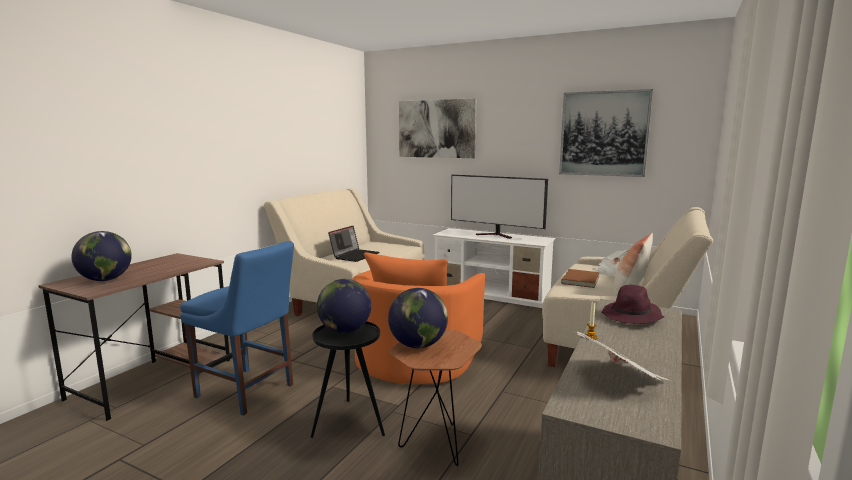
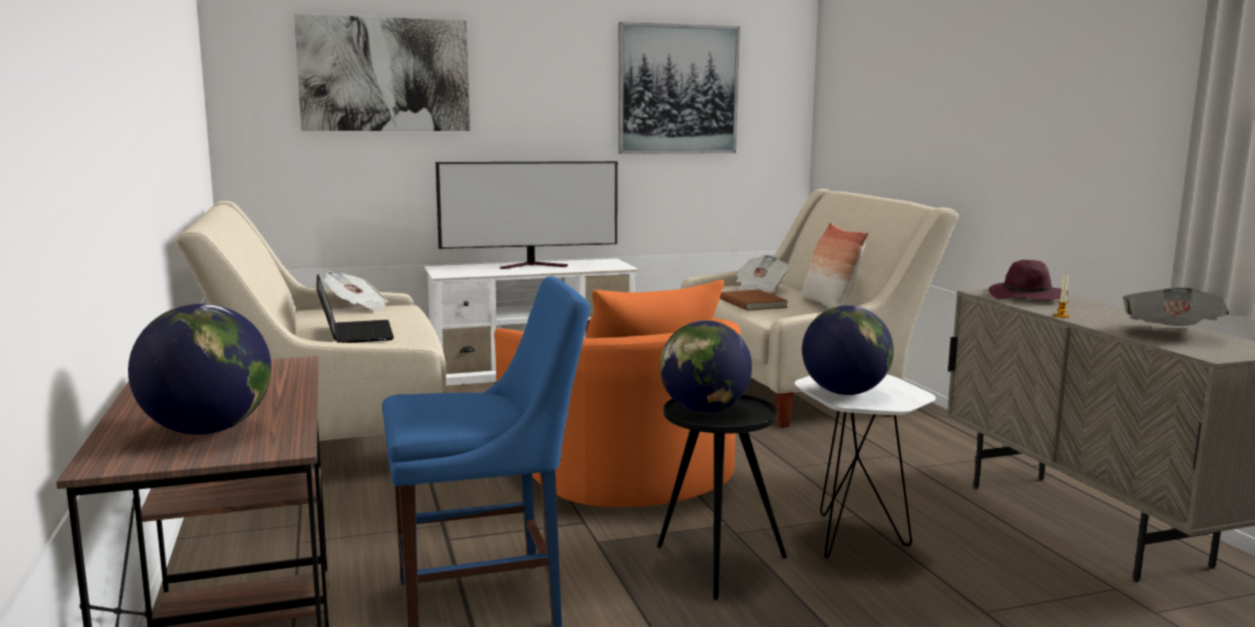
camera: 45 degrees left, 0 degrees up
(390, 244) = (358, 308): none -> newspaper
(435, 446) = (853, 541): brown side table -> white side table

